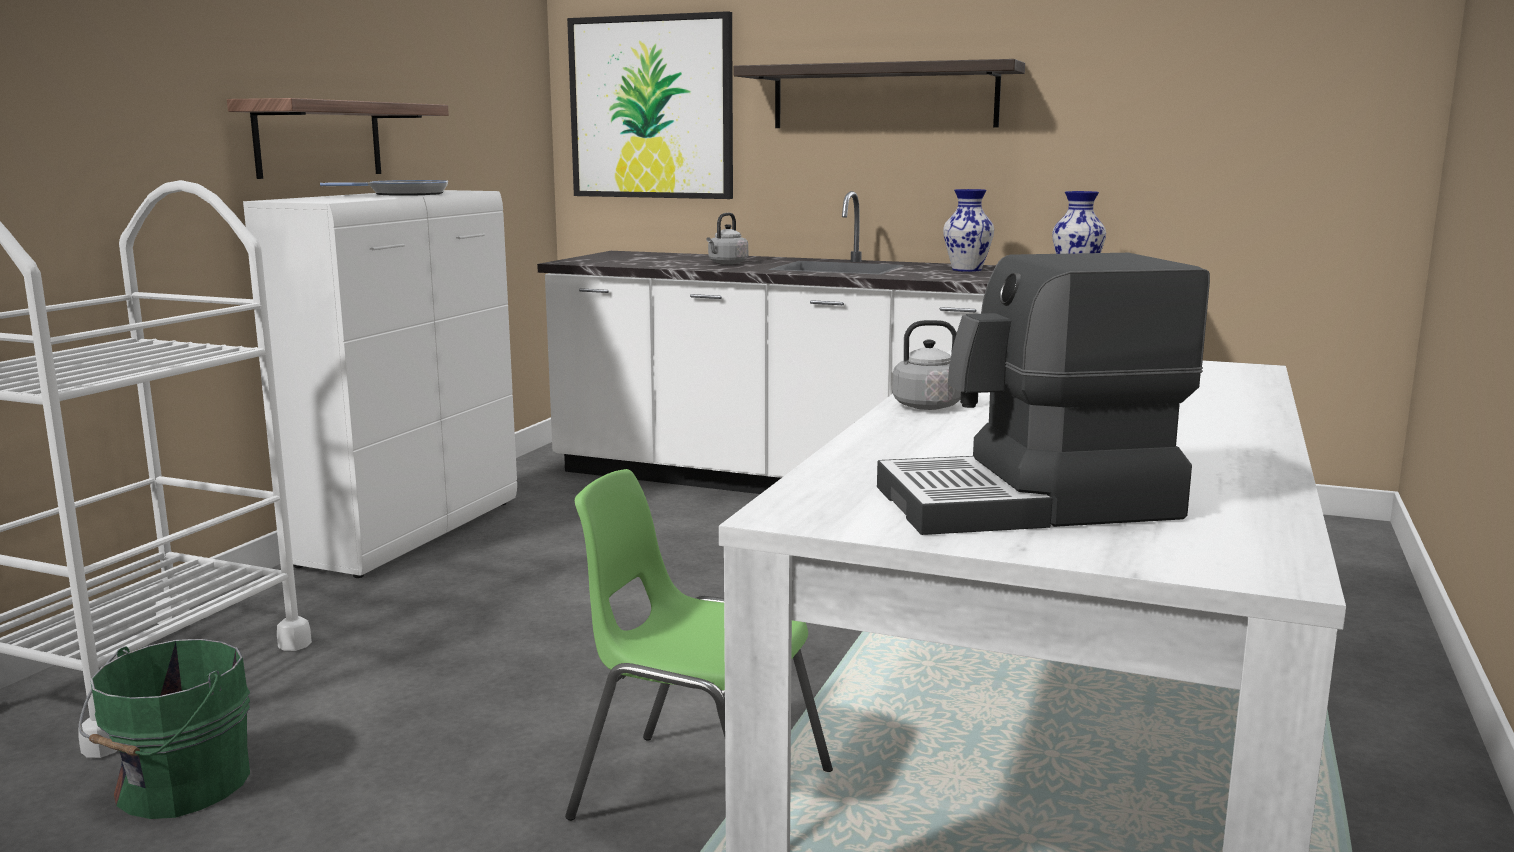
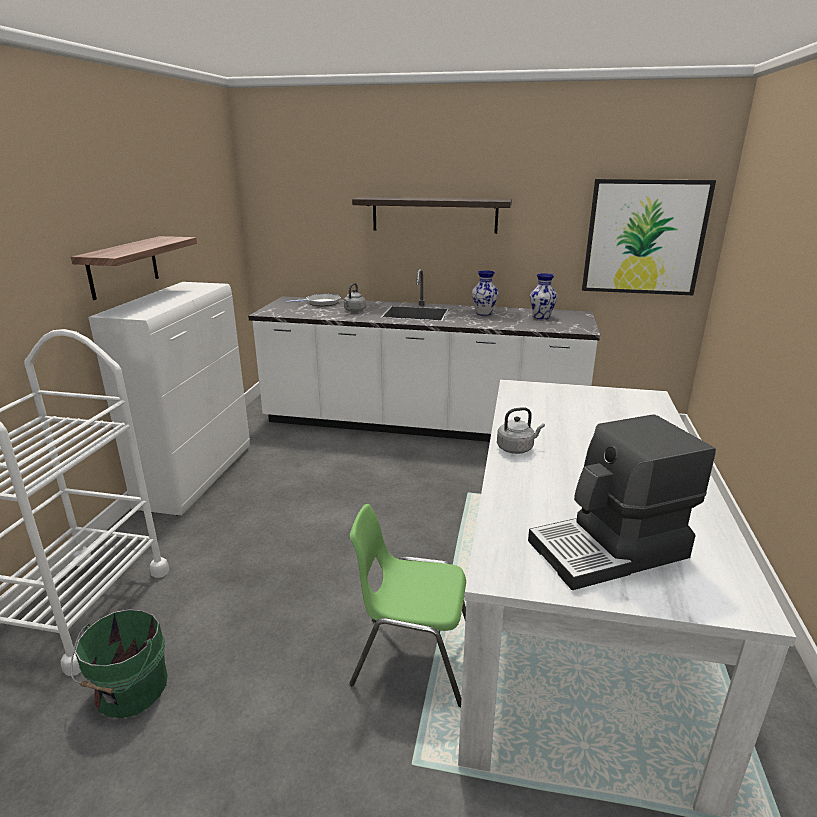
camera: 10 degrees left, 10 degrees up
(403, 194) = (177, 295): frying pan -> frying pan (321, 303)
(651, 108) = (301, 216): picture -> picture (644, 237)

